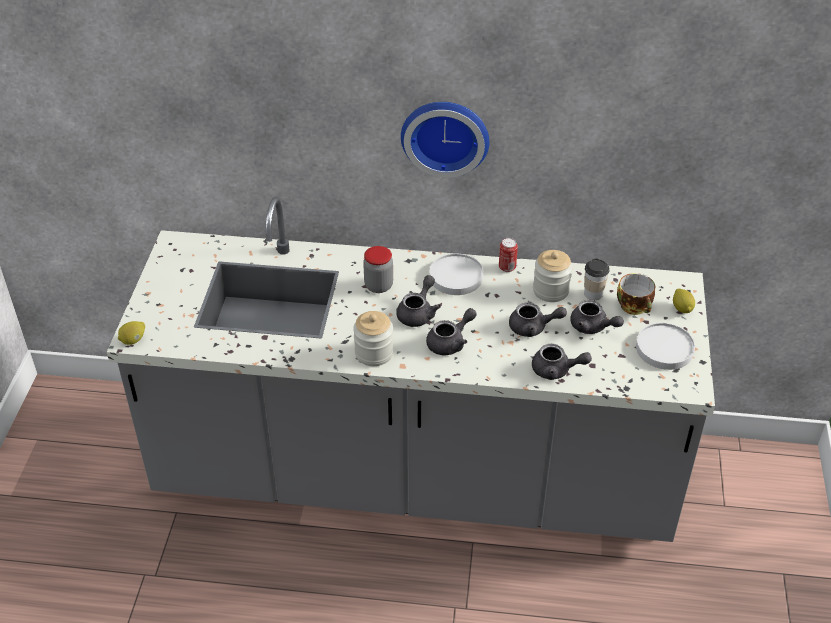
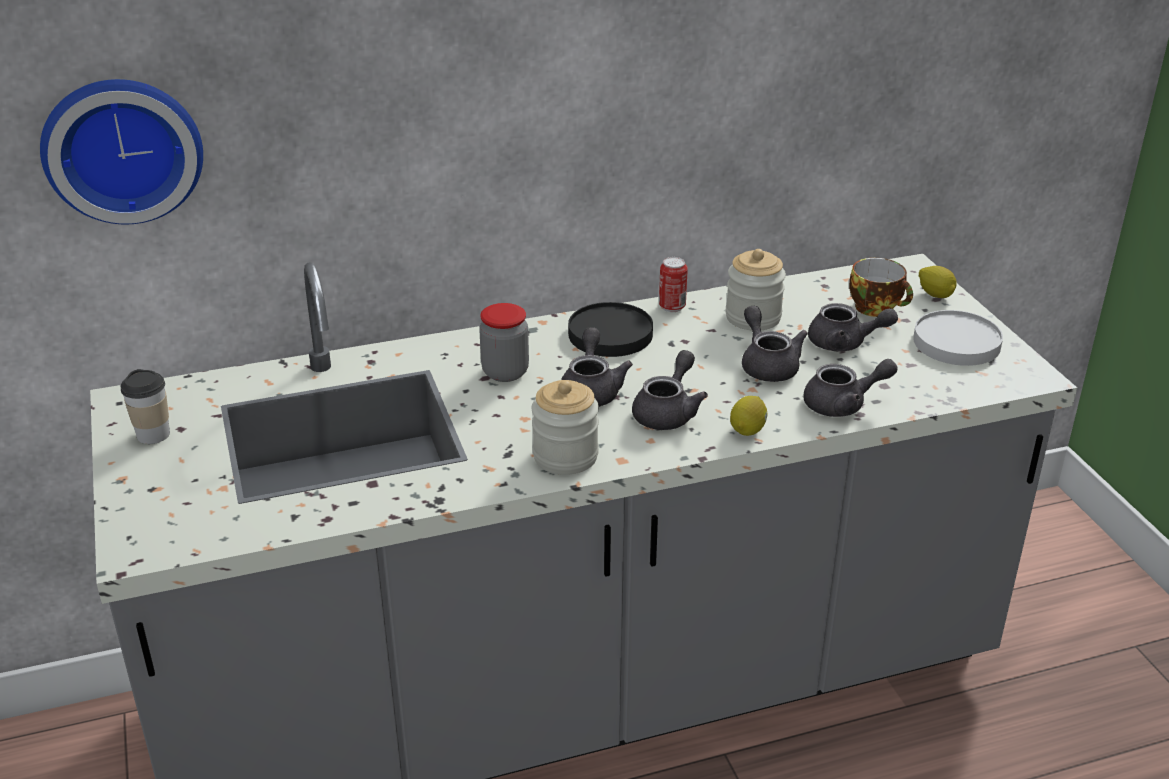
camera: 25 degrees left, 10 degrees down
(133, 340) = (138, 552): lemon -> lemon (748, 430)
(445, 135) = (560, 105): wall clock -> wall clock (122, 148)
(456, 276) = (610, 334): white plate -> black plate
(533, 328) = (767, 364): grey teapot -> grey teapot turned 90 degrees counterclockwise
(593, 294) = (811, 307): cup -> cup (153, 434)

